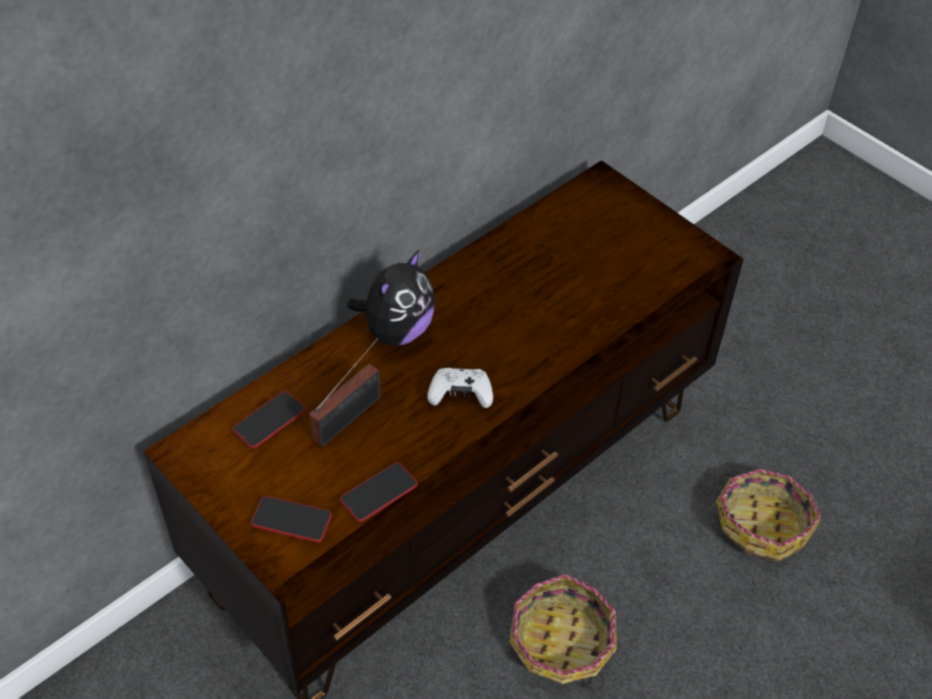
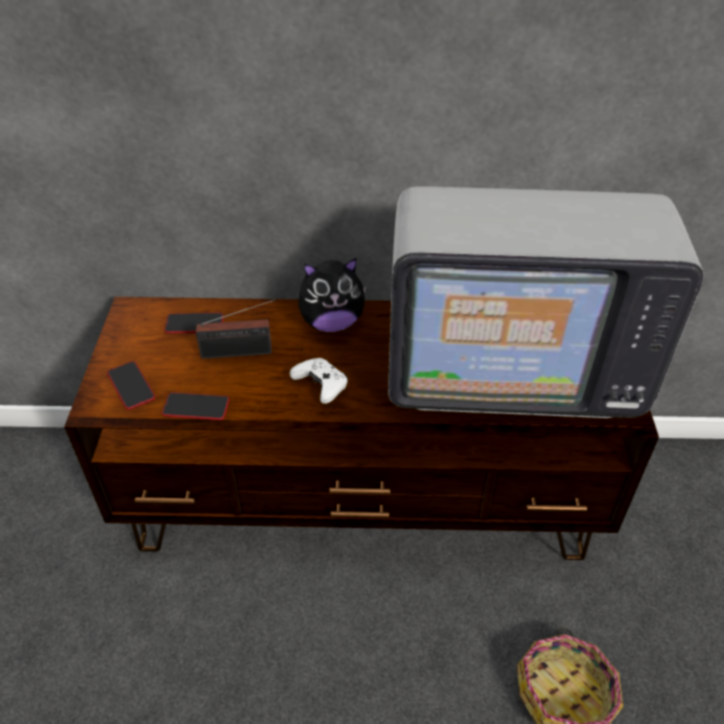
camera: 45 degrees right, 5 degrees down
(561, 643) = (322, 645): basket -> none
(583, 269) = (509, 364): none -> television

